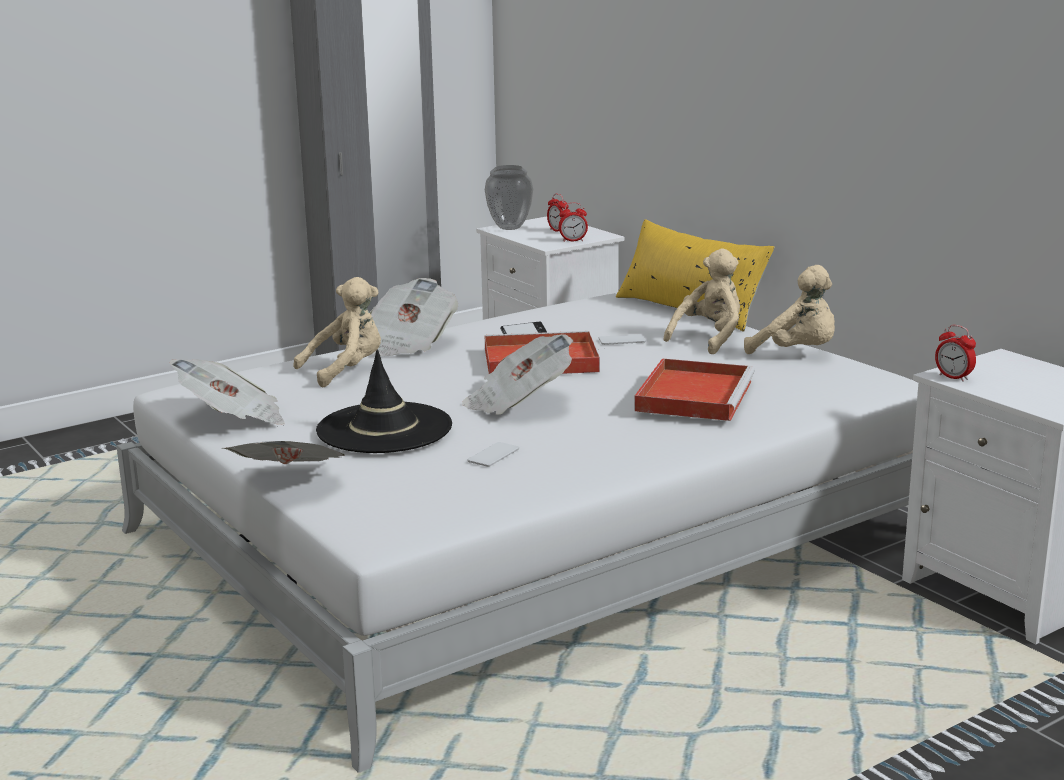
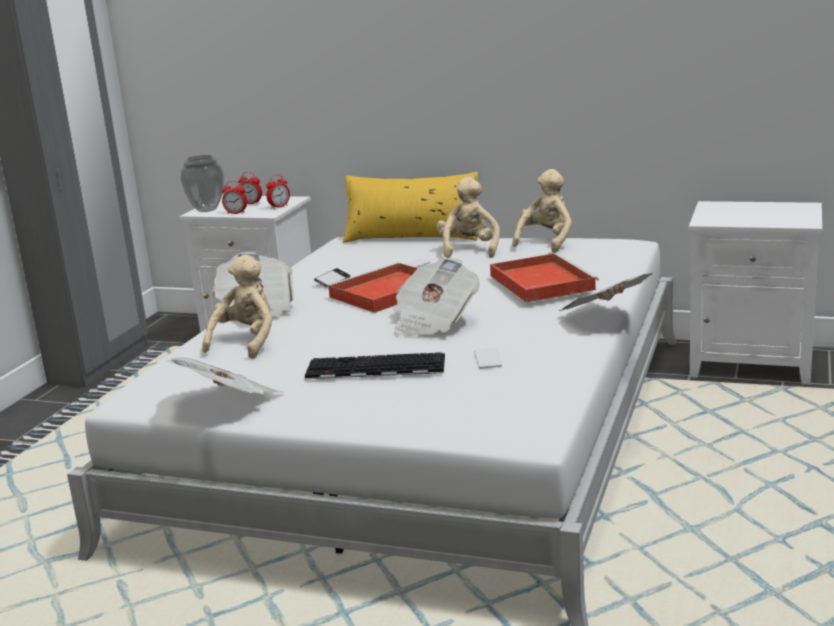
camera: 35 degrees left, 0 degrees up
(290, 483) = (383, 426): newspaper -> newspaper (605, 316)
(384, 429) = (374, 368): black hat -> keyboard
(797, 353) = (546, 242): beige plush toy -> beige plush toy turned 60 degrees counterclockwise
(953, 377) = (713, 221): alarm clock -> alarm clock (236, 213)

